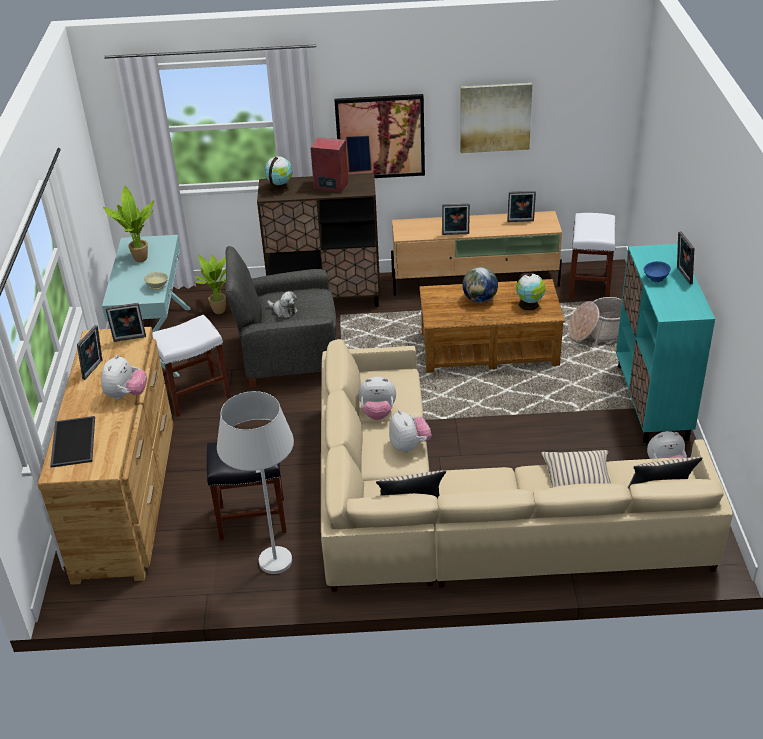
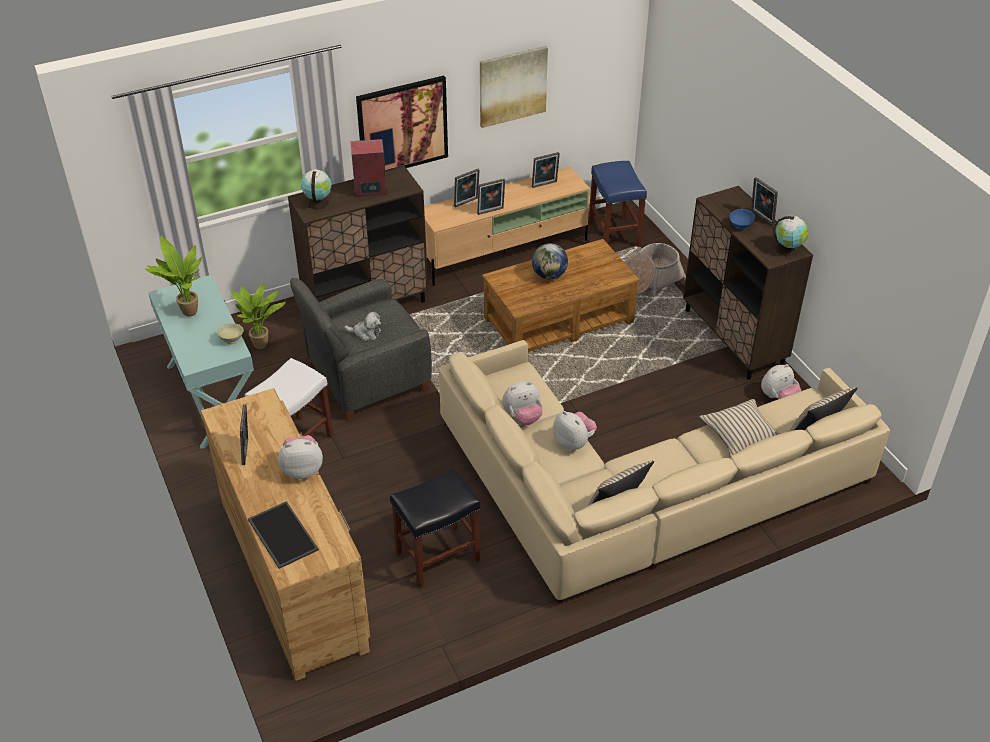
camera: 25 degrees left, 5 degrees up
(126, 395) = (302, 469): plush toy -> plush toy turned 90 degrees counterclockwise
(130, 339) = (261, 408): picture frame -> picture frame (466, 203)
(275, 575) = (495, 606): white floor lamp -> none
(529, 305) = (598, 270): globe -> globe (787, 249)
(589, 285) = (613, 234): white stool -> blue stool
(652, 402) = (733, 338): turquoise cabinet -> brown cabinet

